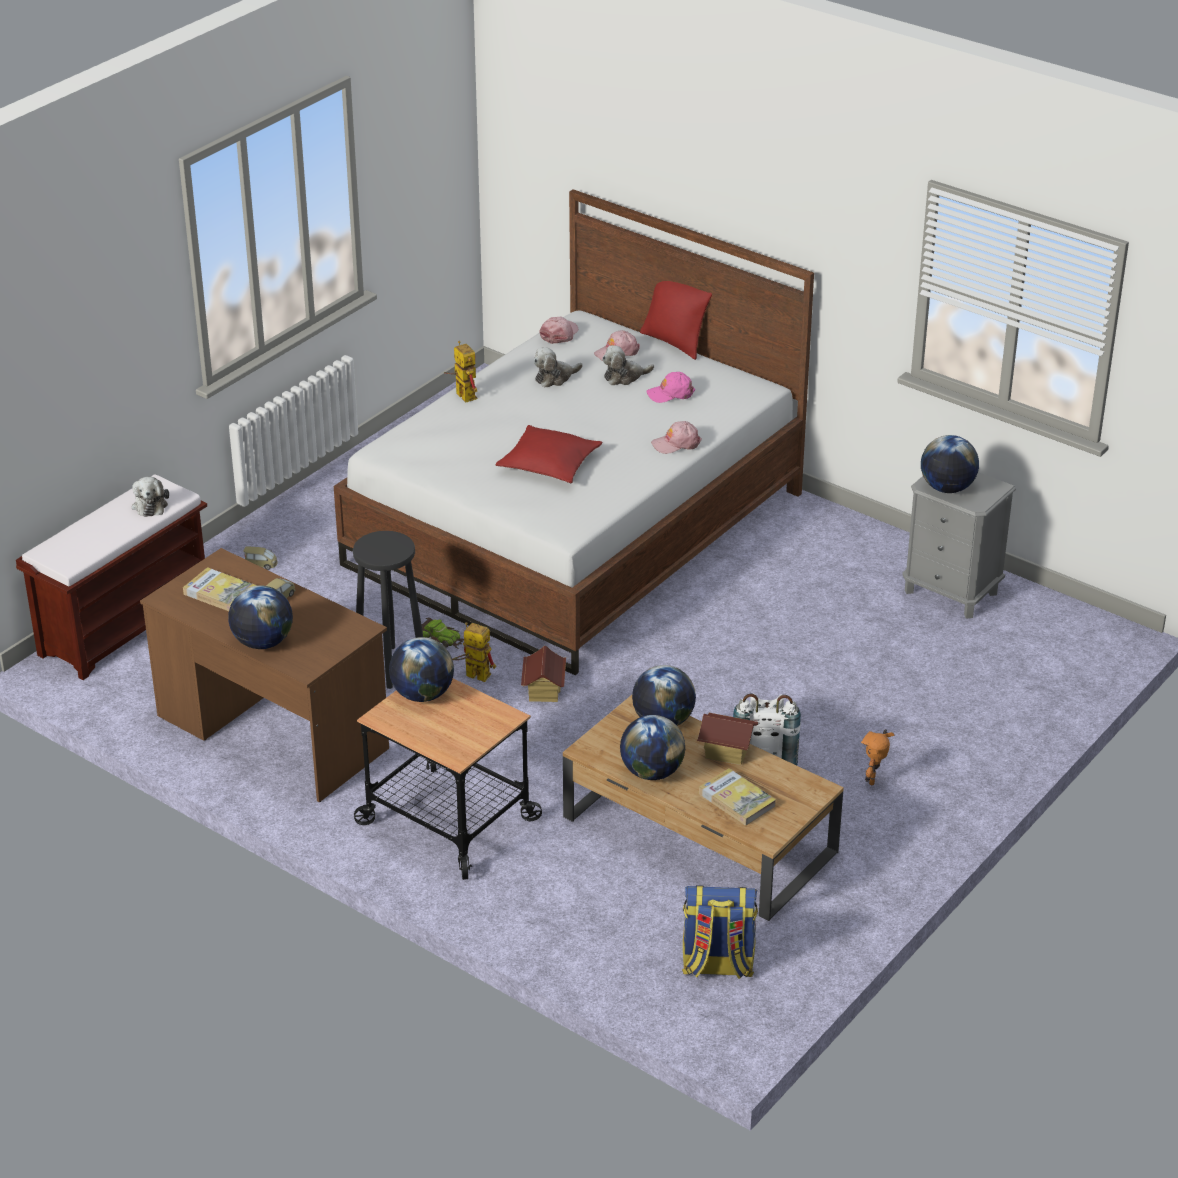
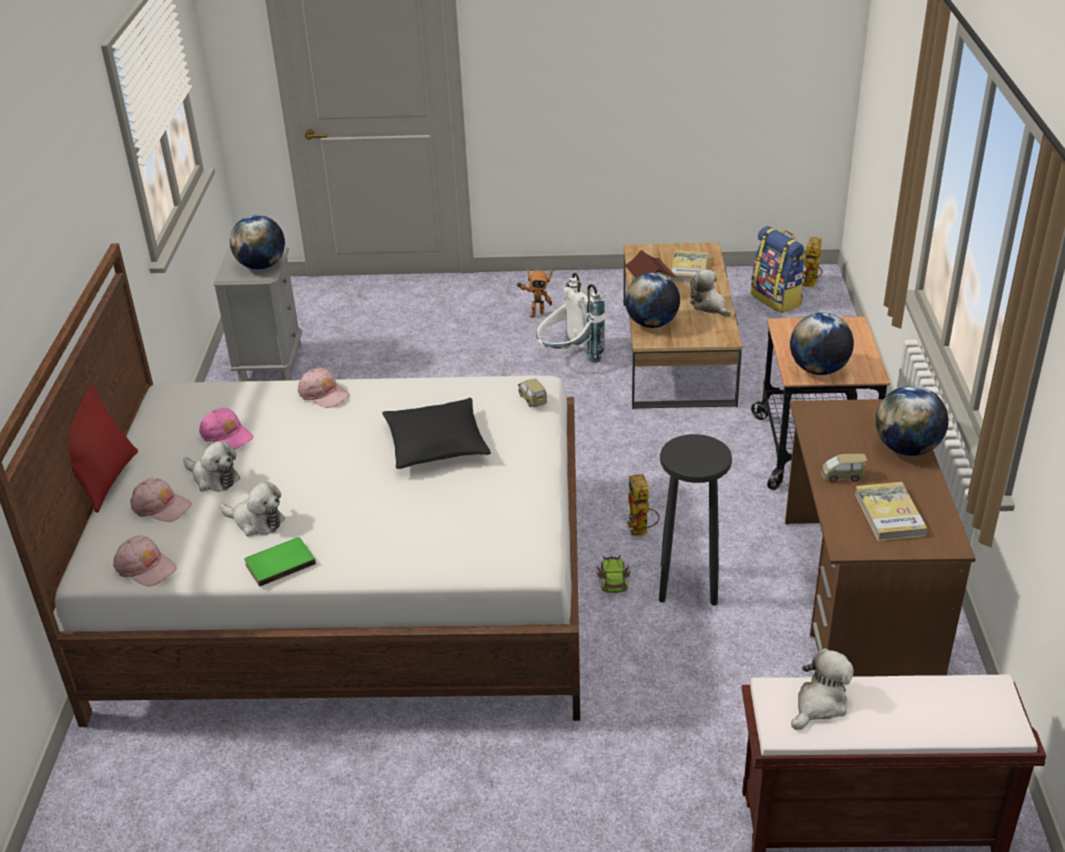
camera: 125 degrees left, 0 degrees up
(261, 564) = (646, 787): toy car -> toy car (532, 399)
(462, 394) = (355, 567): toy robot -> toy robot (810, 285)
(502, 373) = (279, 562): none -> green book
(543, 691) = (614, 484): toy house -> none
(549, 464) = (436, 444): red pillow -> black pillow
(559, 334) = (145, 567): pink cap -> pink cap turned 135 degrees counterclockwise
(652, 772) = (709, 306): globe -> plush toy

